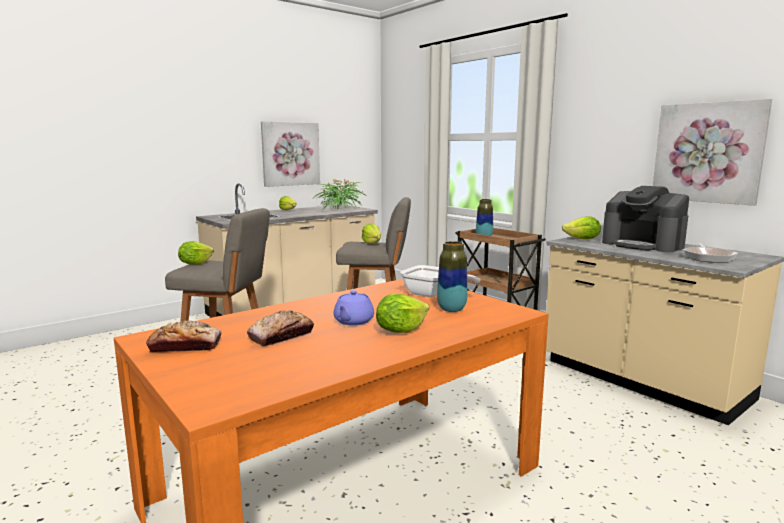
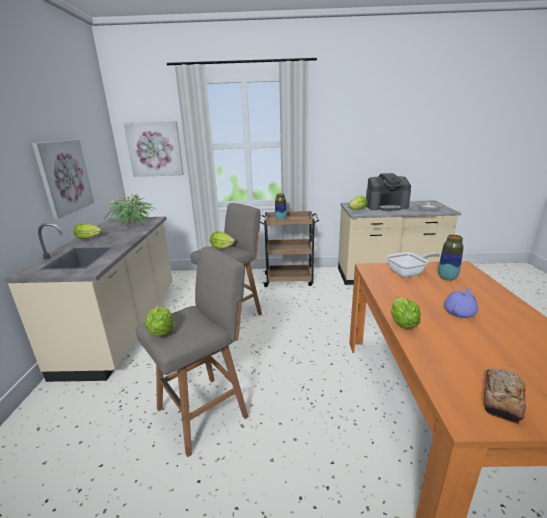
camera: 50 degrees left, 10 degrees up
(281, 336) = (485, 346): bread -> none
(353, 321) = (459, 312): purple teapot -> purple teapot turned 105 degrees counterclockwise
(400, 330) = (487, 303): lettuce -> lettuce (402, 323)
(708, 152) = (399, 152): picture -> picture (155, 149)

